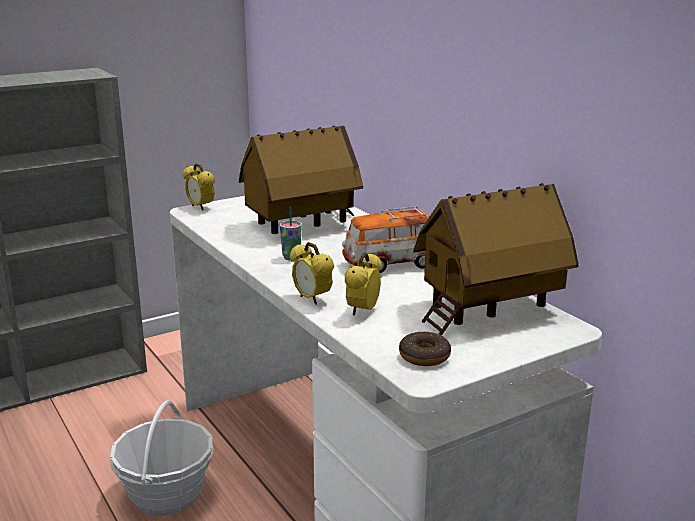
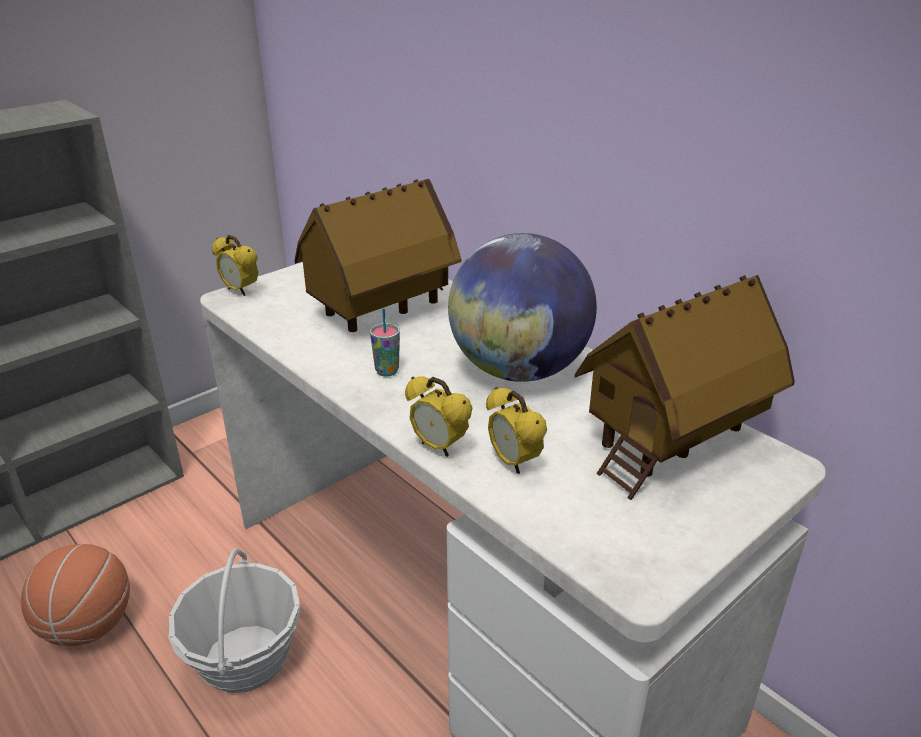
camera: 10 degrees left, 10 degrees up
(54, 460) = (89, 626): none -> basketball
(362, 311) = (513, 462): alarm clock -> alarm clock turned 45 degrees counterclockwise
(391, 264) = (519, 370): toy car -> globe
(424, 356) = (626, 542): donut -> none

